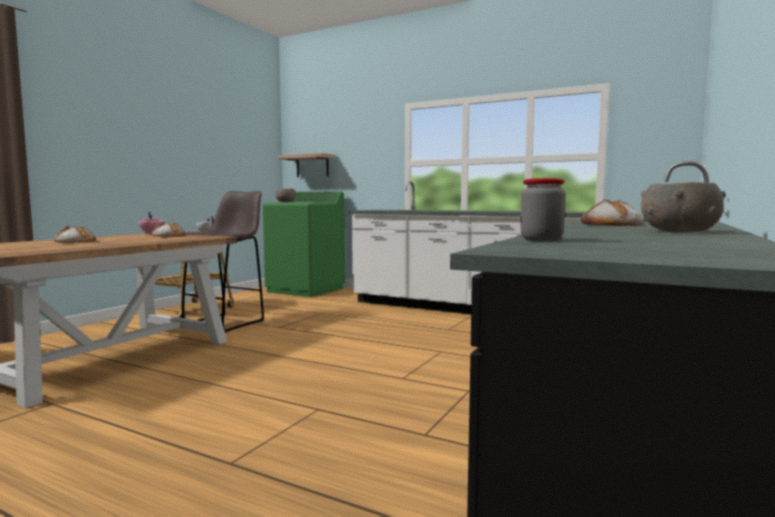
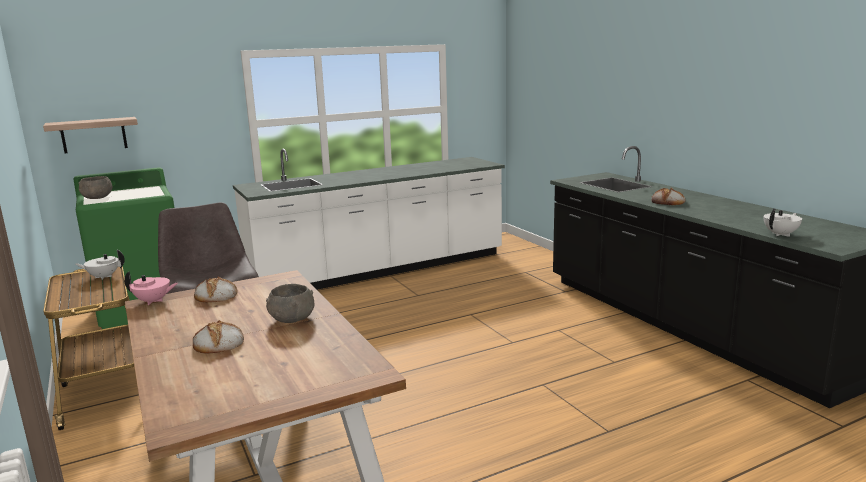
camera: 55 degrees left, 10 degrees up
(541, 239) = (781, 234): jar -> white teapot
(678, 231) = (737, 208): grey bowl -> grey bowl (291, 319)

